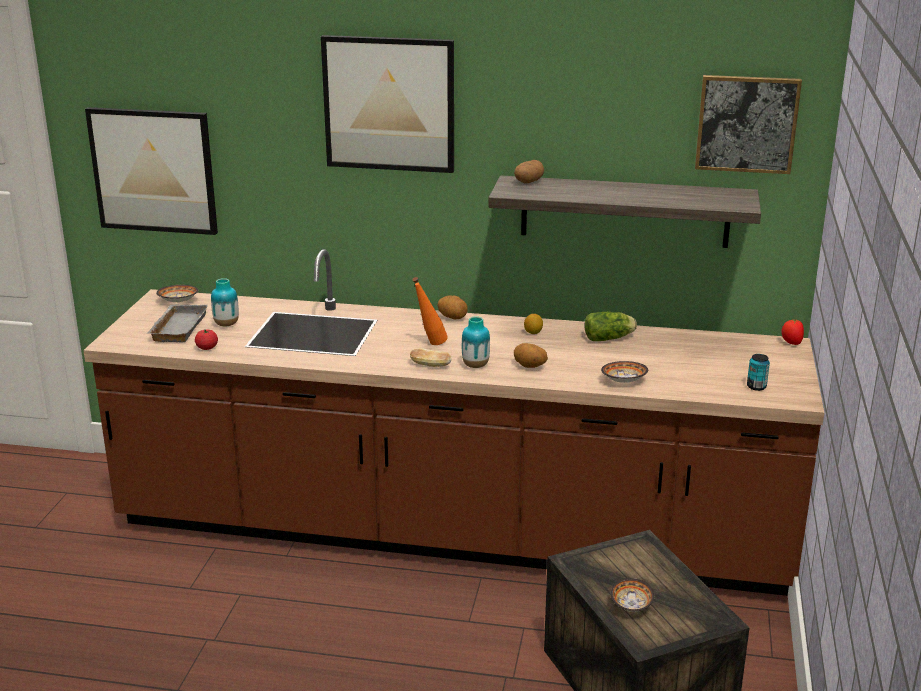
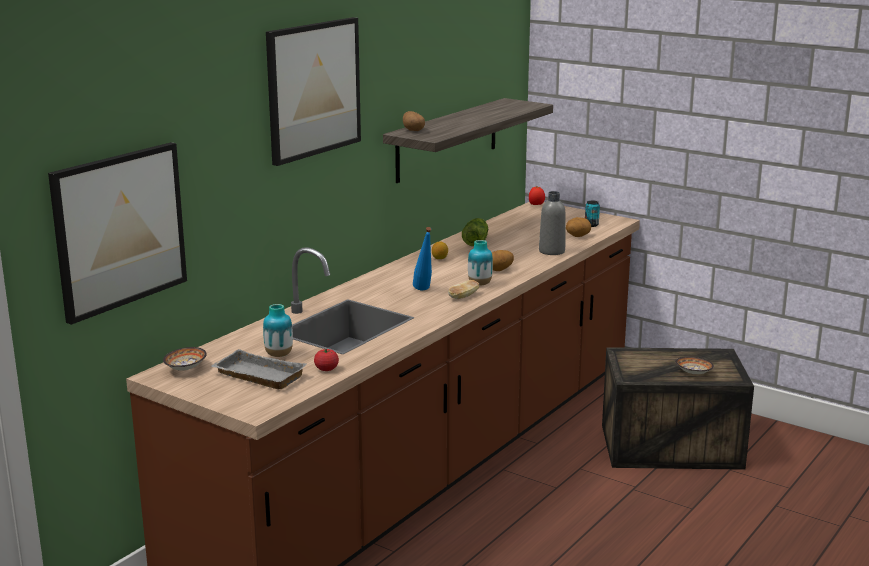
camera: 65 degrees left, 5 degrees down
(429, 345) = (424, 291): orange bottle -> blue bottle
(452, 317) = (378, 275): potato -> potato (577, 236)
(625, 381) = (551, 251): bowl -> grey bottle
(746, 124) = (498, 49): picture -> none

